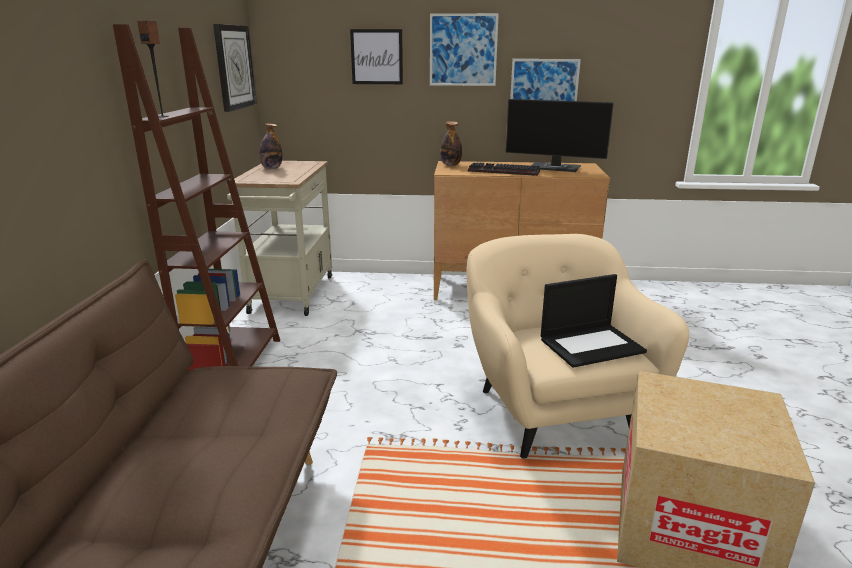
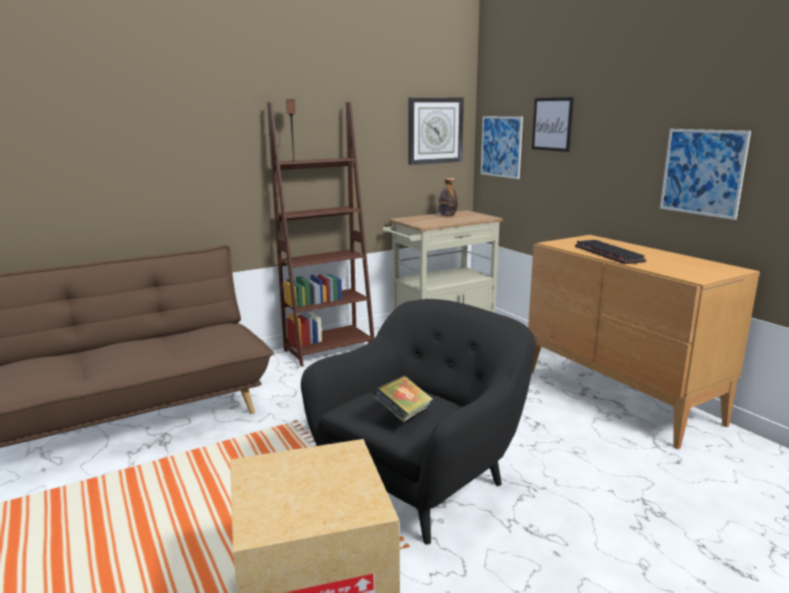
camera: 55 degrees right, 5 degrees down
(450, 165) = (584, 239): bottle -> none
(463, 50) = (623, 118): picture -> picture (501, 146)
(553, 410) = (422, 483): beige armchair -> black armchair
(556, 168) = (681, 263): monitor -> none
(592, 345) = (403, 415): laptop -> book

